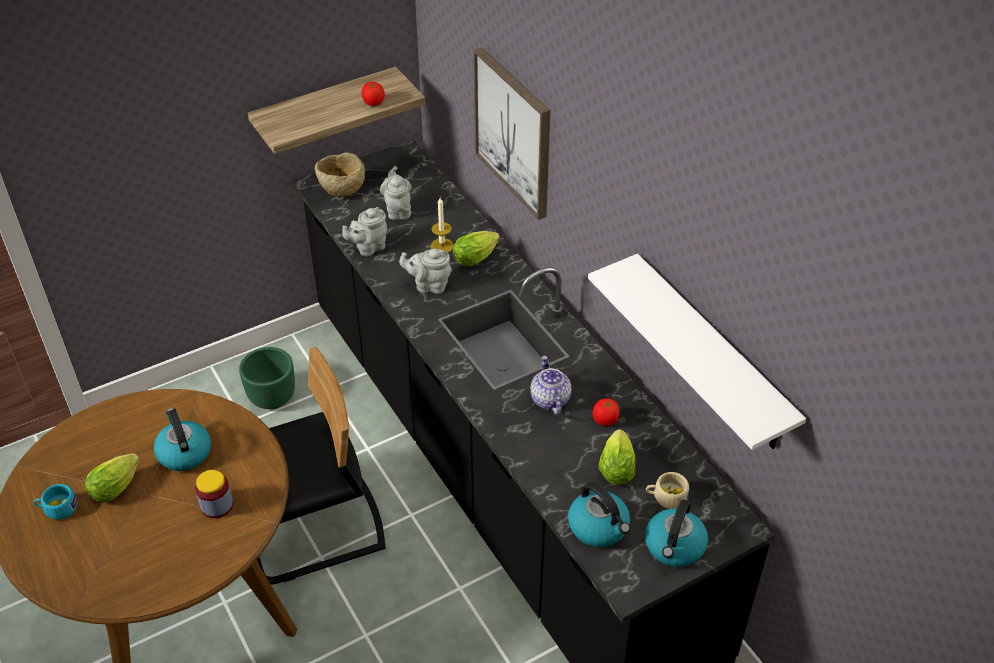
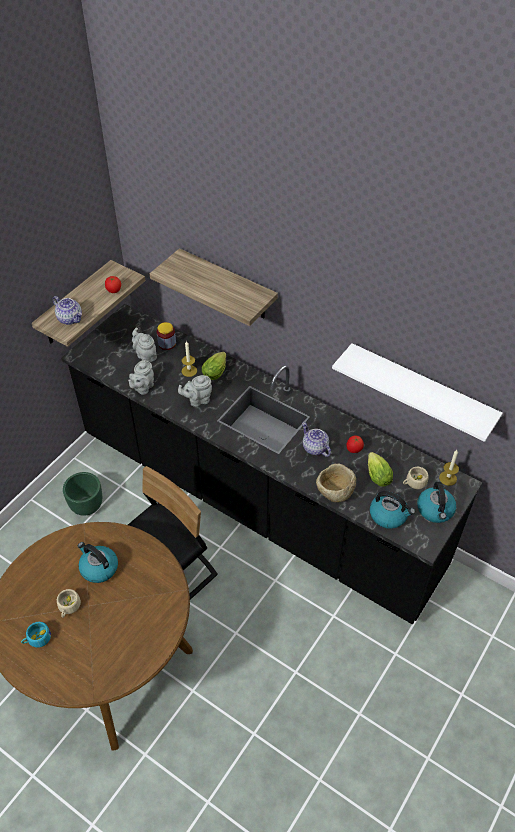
camera: 25 degrees left, 5 degrees up
(118, 486) = (68, 607): lettuce -> beige cup
(217, 505) = (143, 593): jar -> jar (167, 343)
(297, 121) = (70, 318): none -> teapot
(342, 190) = (99, 354): beige bowl -> beige bowl (334, 493)
(514, 132) = (227, 285): picture -> shelf
(722, 510) = (448, 478): none -> candle

